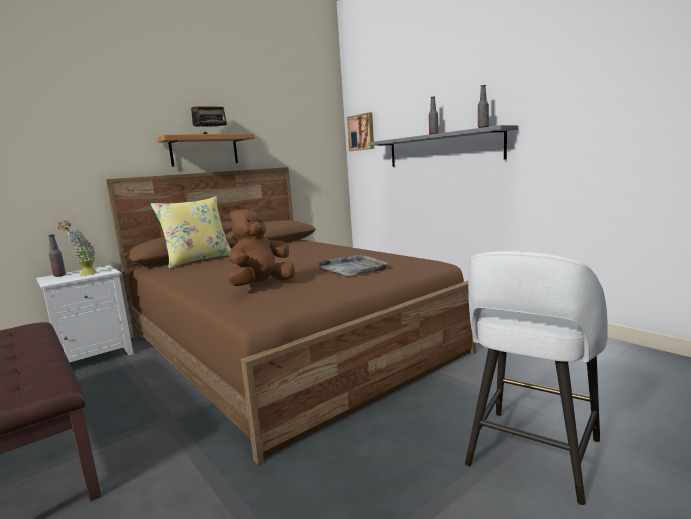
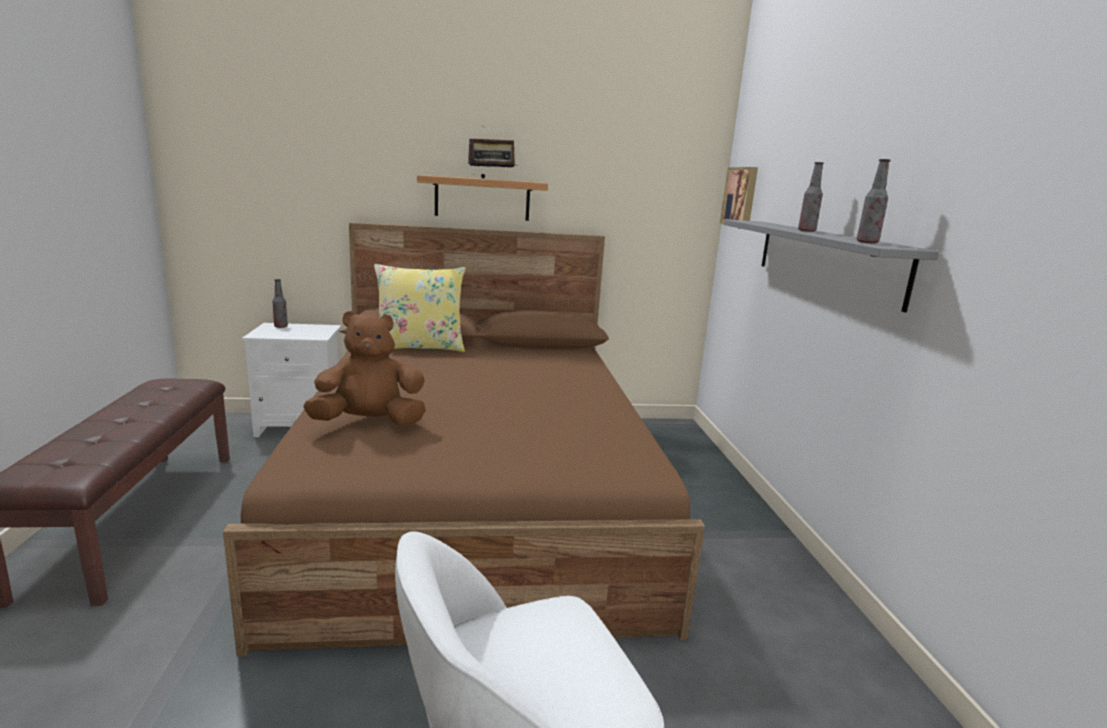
camera: 30 degrees right, 5 degrees up
(84, 274) = (297, 333): potted plant -> none
(353, 268) = (525, 433): grey tray -> none

